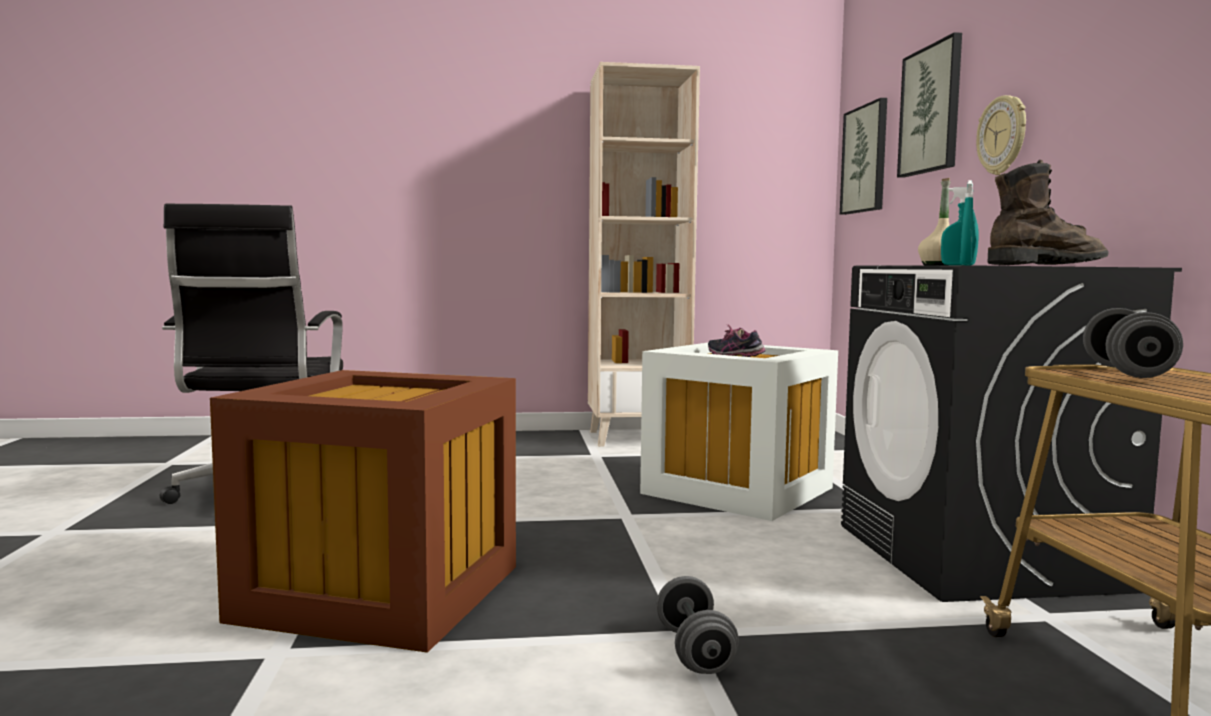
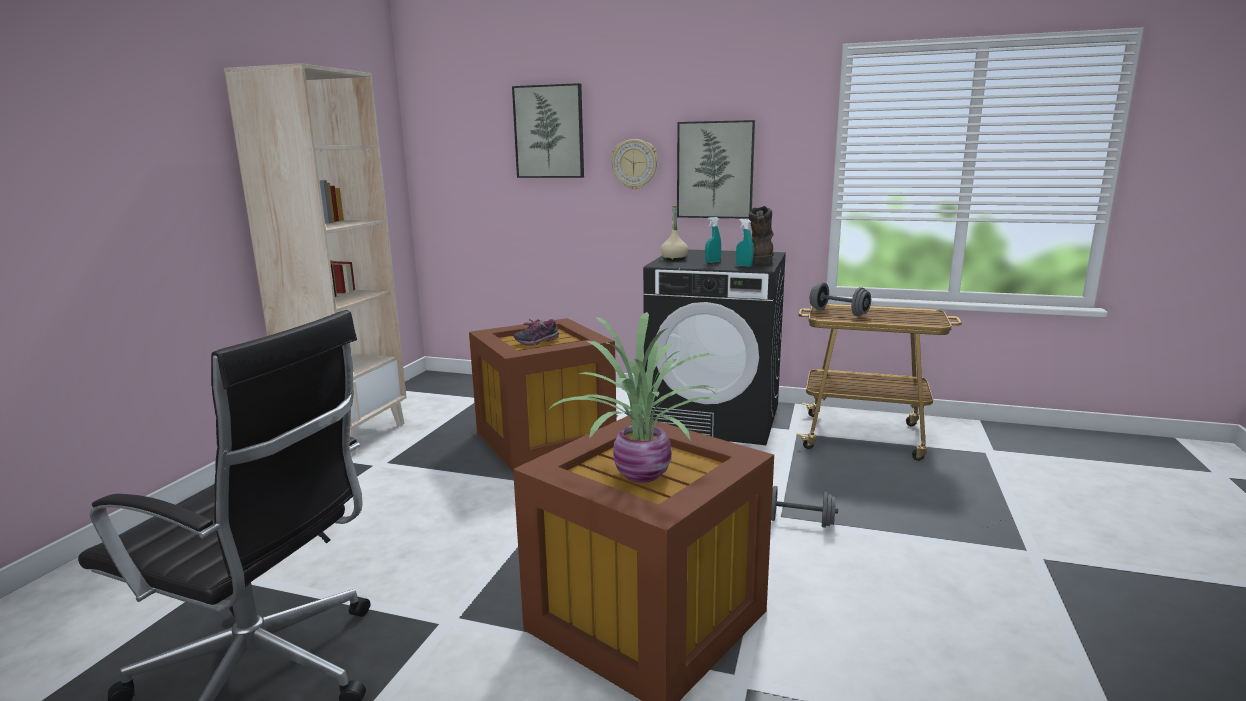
camera: 65 degrees left, 10 degrees up
(367, 396) = (643, 473): none -> potted plant
(739, 491) = (547, 439): white storage box -> brown storage box
(865, 159) = (457, 155): picture -> picture (715, 170)

